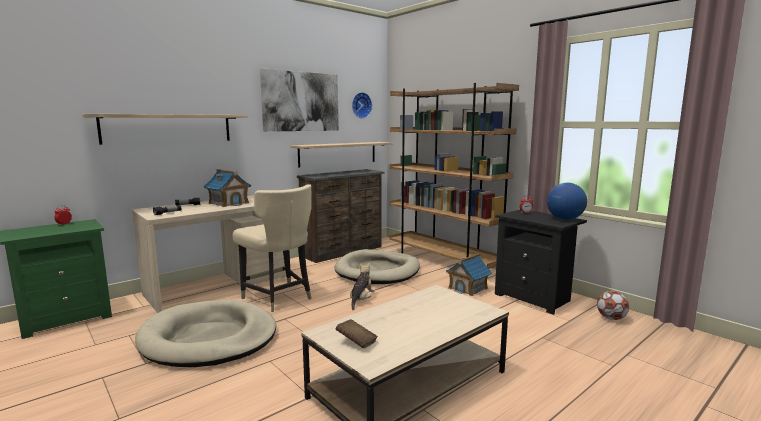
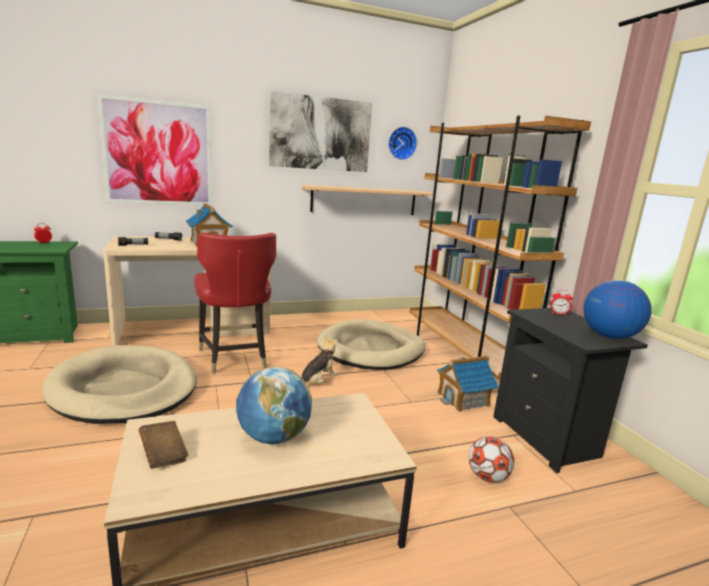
camera: 20 degrees right, 5 degrees up
(168, 128) = (158, 153): shelf -> picture
(278, 298) = (234, 358): beige chair -> red chair
(344, 252) = (355, 317): brown dresser -> none
(412, 318) = (273, 437): none -> globe
(611, 318) = (651, 508): football -> football (487, 477)

